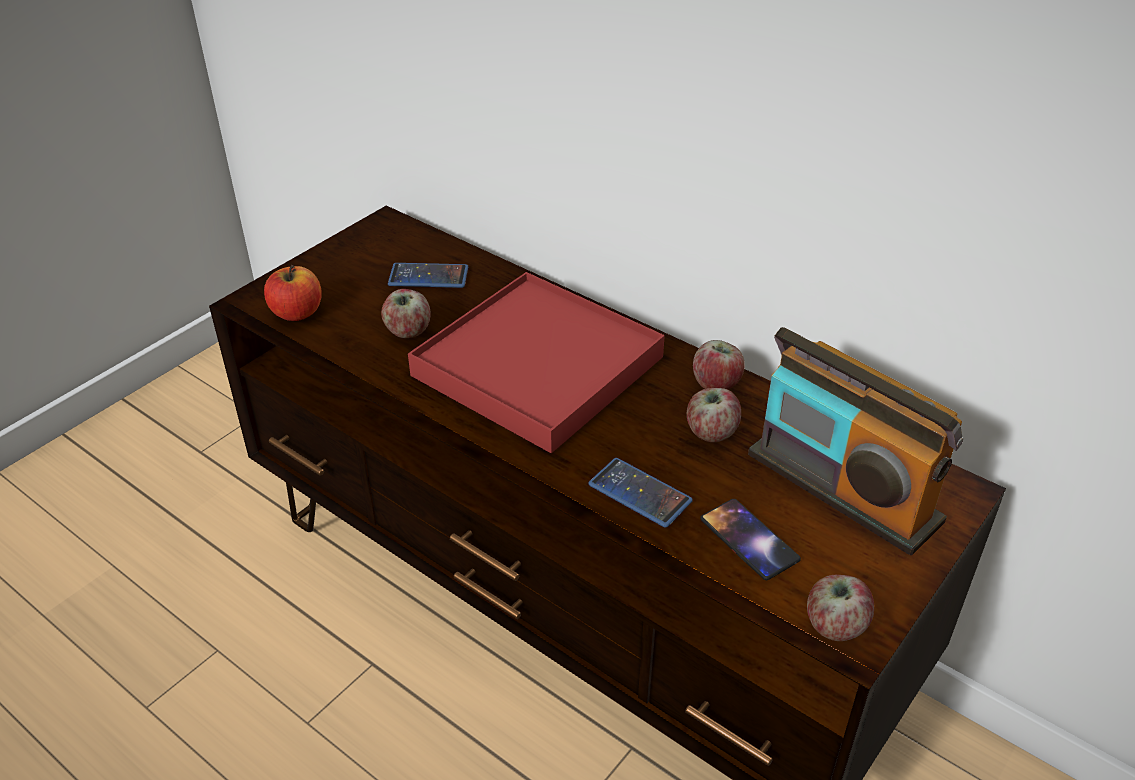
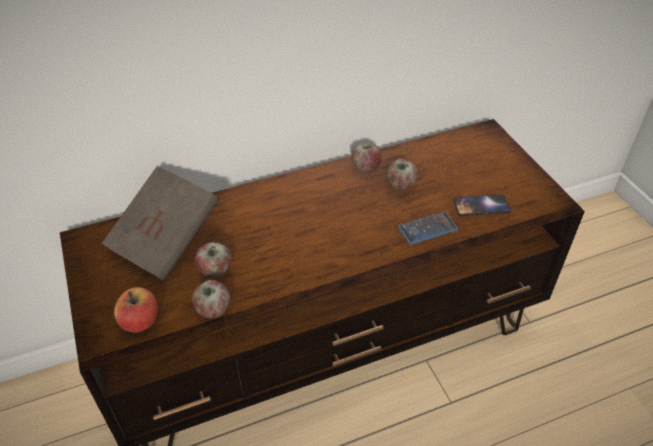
camera: 60 degrees left, 5 degrees up
(428, 276) = (166, 240): phone -> brown book
(537, 366) = (297, 226): red tray -> none
(834, 626) = (547, 204): apple -> apple (213, 310)
(842, 488) = (466, 162): radio -> none

